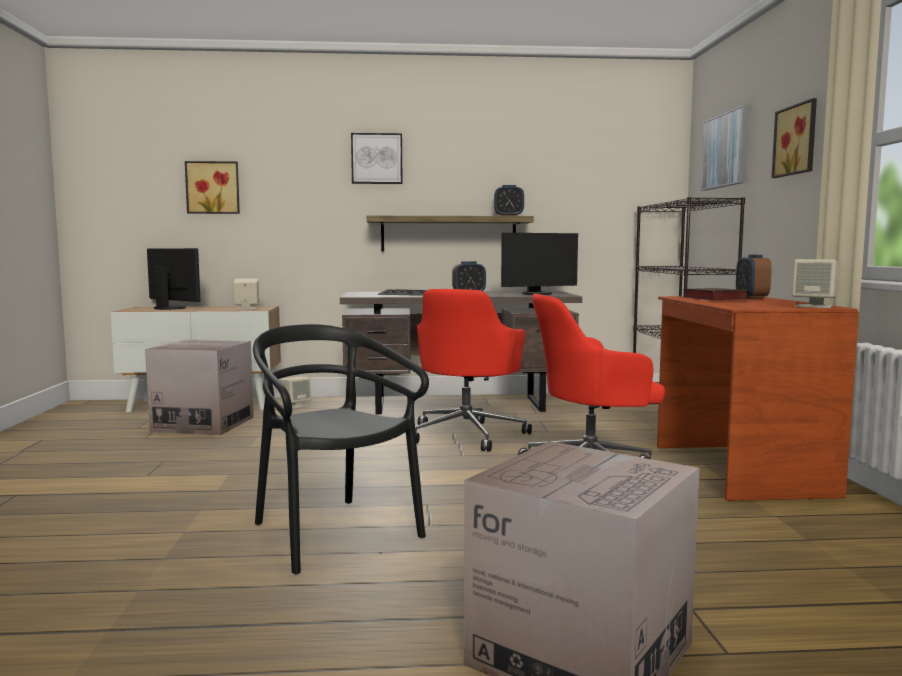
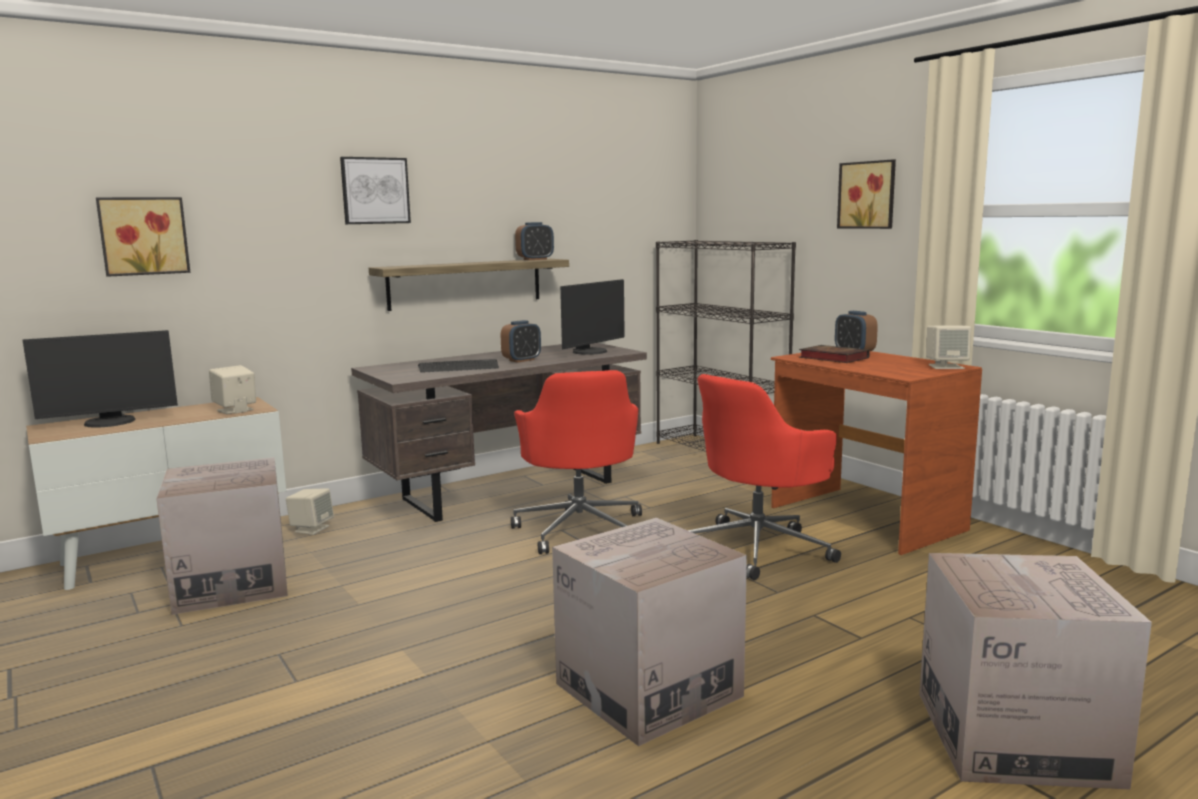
camera: 30 degrees left, 5 degrees up
(171, 308) = (110, 422): monitor -> monitor turned 150 degrees clockwise
(333, 533) = (648, 690): black chair -> cardboard box
(725, 150) = (759, 188): picture -> none

